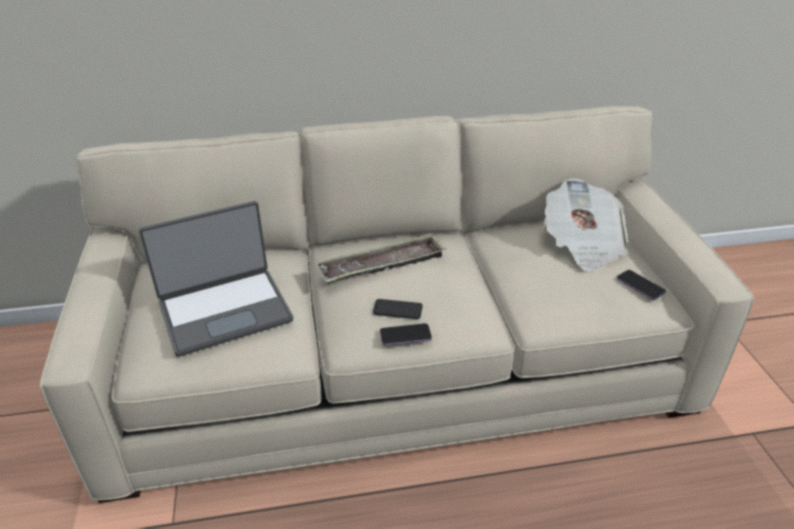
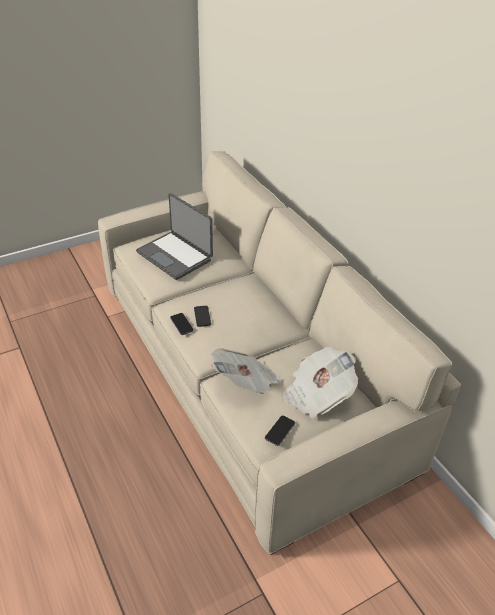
camera: 70 degrees right, 5 degrees up
(382, 265) = (242, 301): tray -> none
(552, 295) = (246, 383): none -> newspaper

